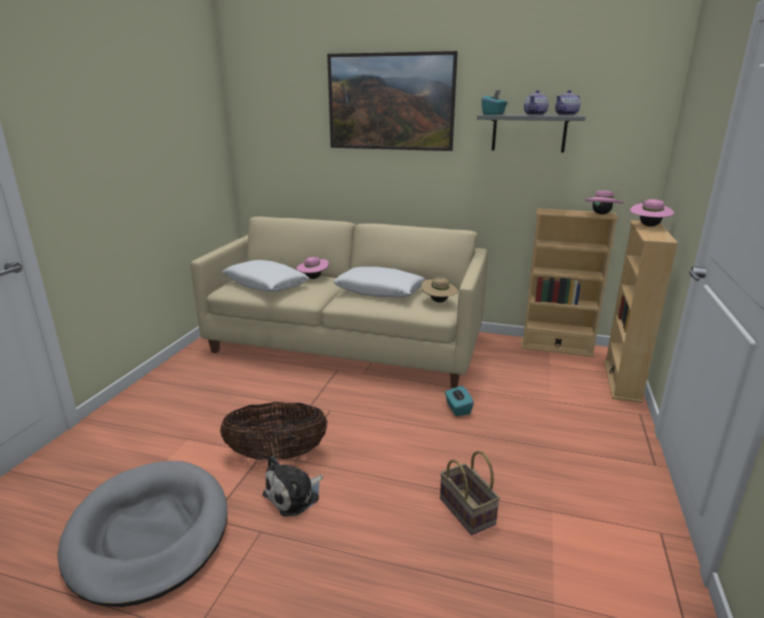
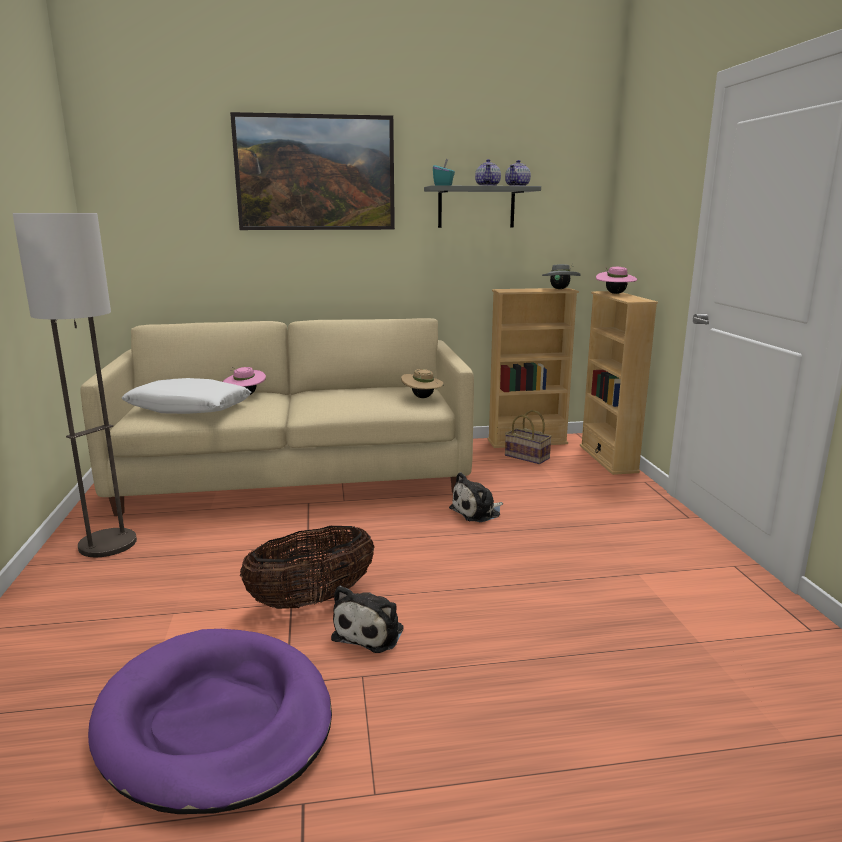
camera: 25 degrees left, 5 degrees down
(149, 533) = (215, 722): grey dog bed -> purple dog bed
(192, 373) = (108, 544): none -> floor lamp
(380, 291) = (345, 397): white pillow -> none
(457, 409) = (477, 512): turquoise tissue box -> plush toy
(469, 511) = (566, 595): basket -> basket (528, 457)
(601, 214) = (560, 289): pink hat -> grey hat

